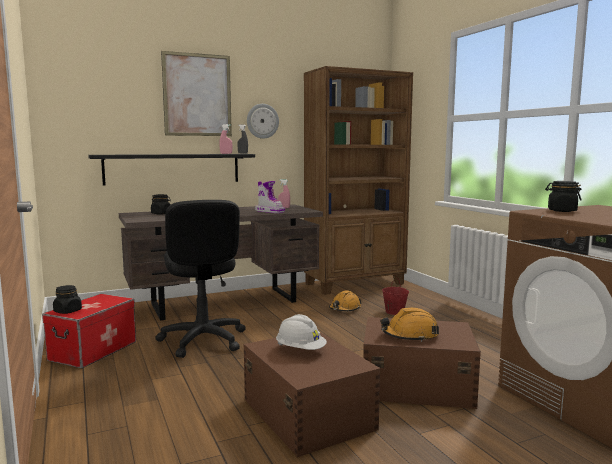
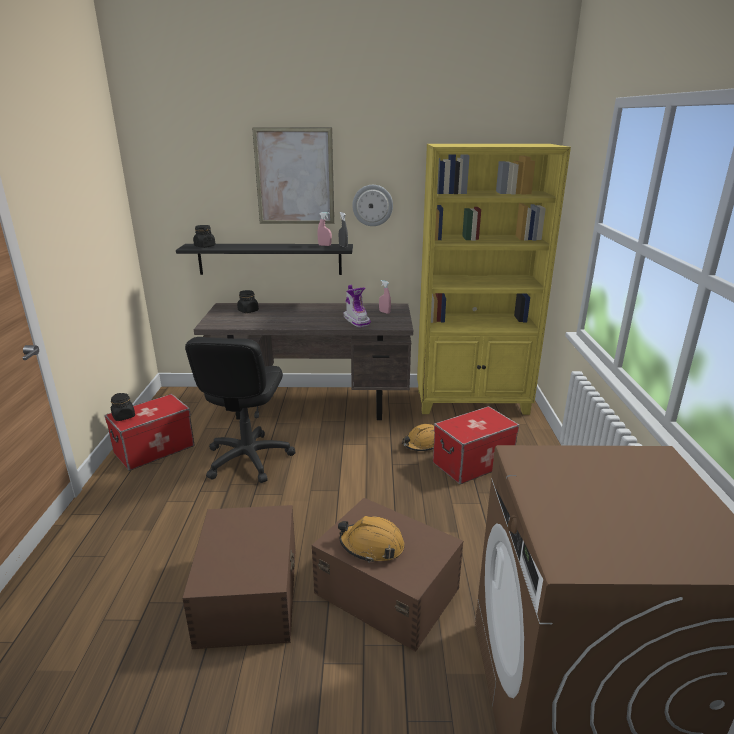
camera: 25 degrees right, 15 degrees up
(300, 350) = (244, 536): white hard hat -> none
(355, 284) = (473, 402): brown bookcase -> yellow bookcase
(394, 312) = (472, 462): red bucket -> storage box
(561, 211) = (564, 463): black jar -> black jar (204, 246)

